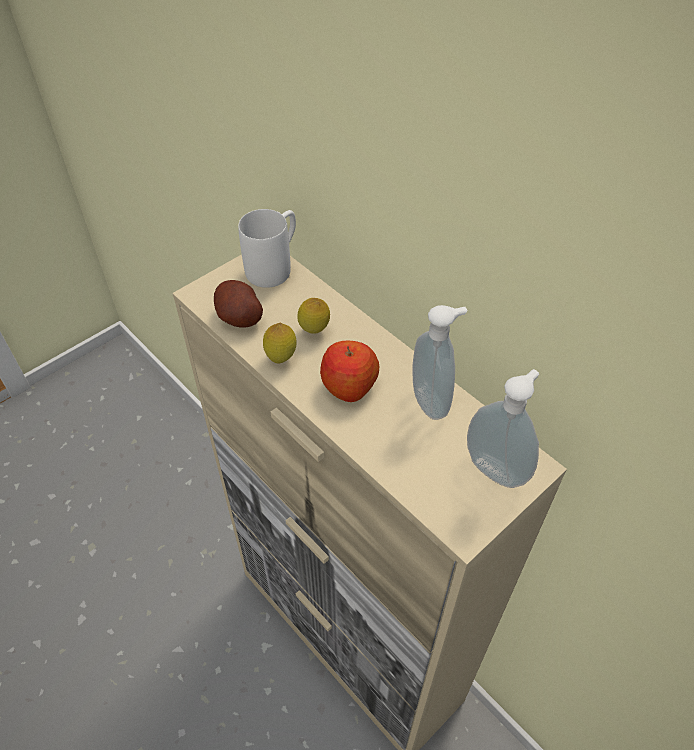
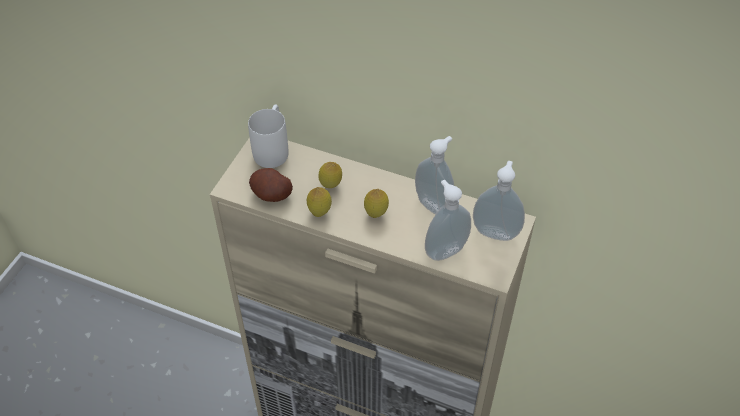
camera: 25 degrees left, 0 degrees up
(349, 385) = (376, 214): apple -> lemon
(411, 466) = (444, 250): none -> soap dispenser

